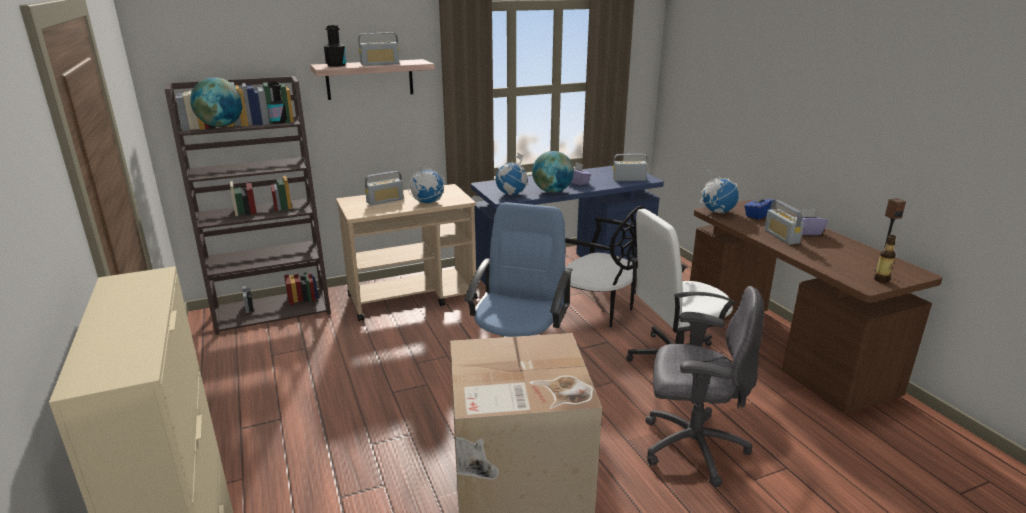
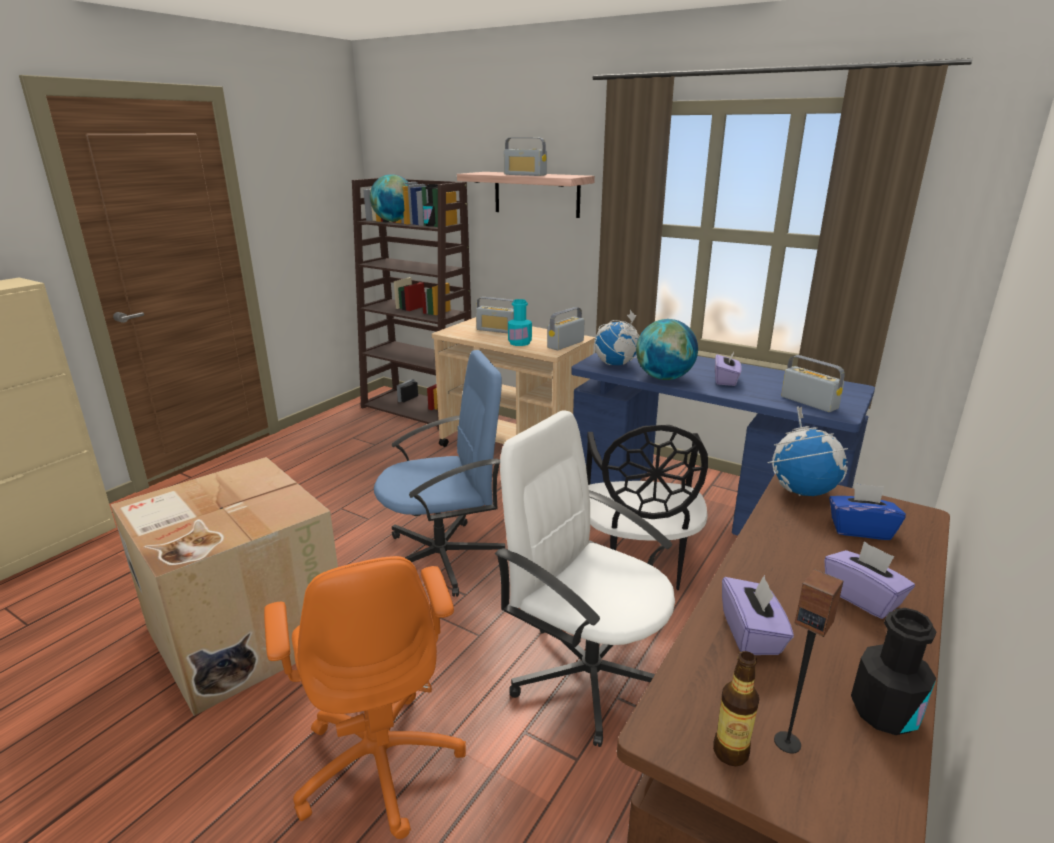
camera: 55 degrees right, 0 degrees up
(336, 65) = (490, 173): black bottle -> black bottle (884, 712)
(427, 202) = (519, 343): globe -> turquoise bottle
(691, 447) = (380, 761): grey office chair -> orange office chair
(781, 236) = (789, 574): radio -> radio (565, 344)
(817, 255) = (752, 634): none -> purple tissue box

